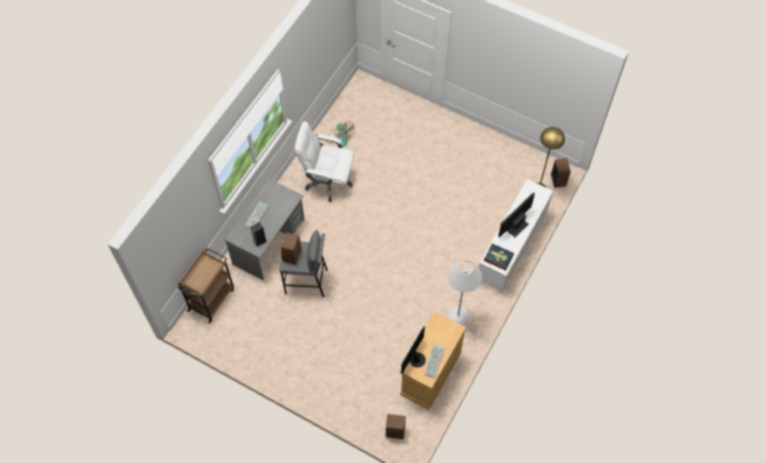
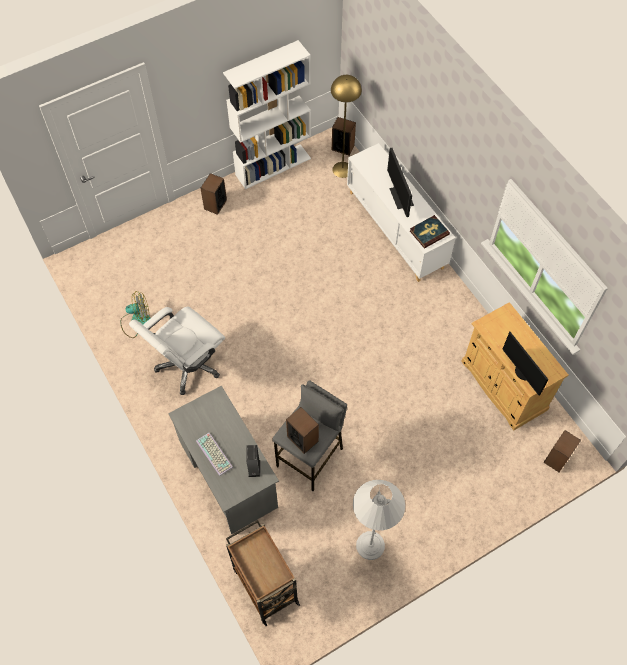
camera: 60 degrees left, 0 degrees up
(434, 362) = (537, 355): keyboard -> none
(454, 131) = (215, 204): none -> speaker
(458, 317) = (450, 323): white floor lamp -> white floor lamp (370, 545)
(510, 147) = (273, 166): none -> white bookcase

